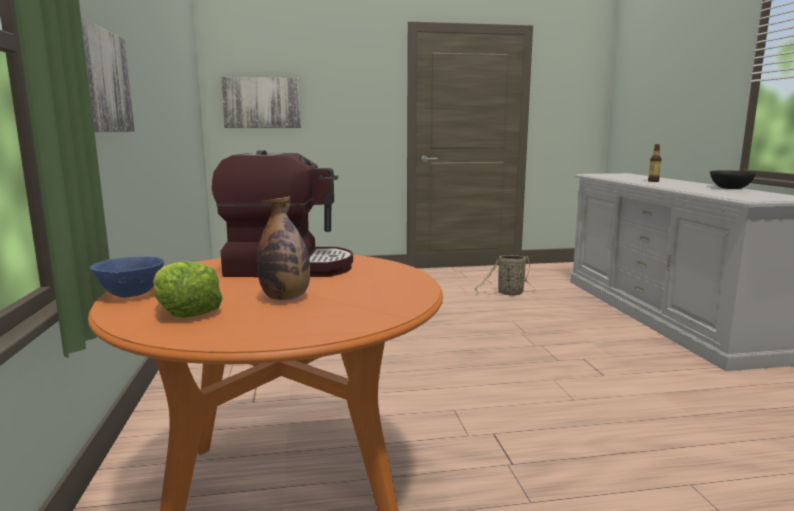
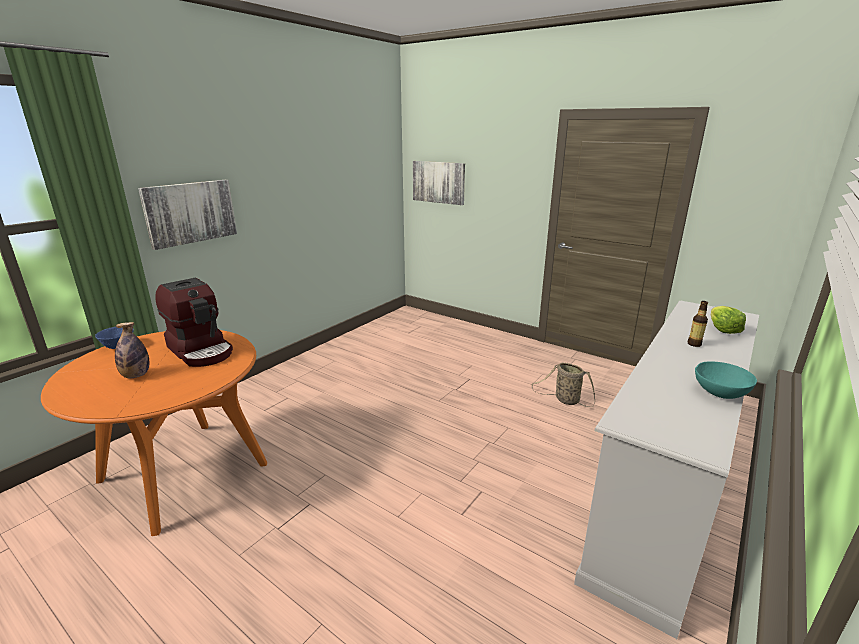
camera: 45 degrees right, 10 degrees up
(185, 312) = (97, 368): lettuce -> lettuce (723, 329)
(730, 188) = (720, 393): black bowl -> turquoise bowl

